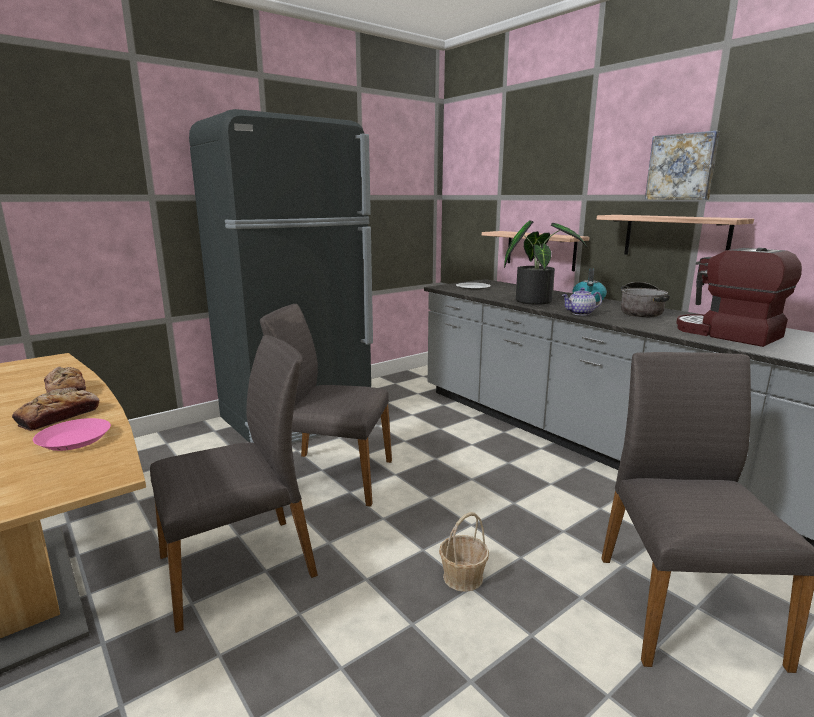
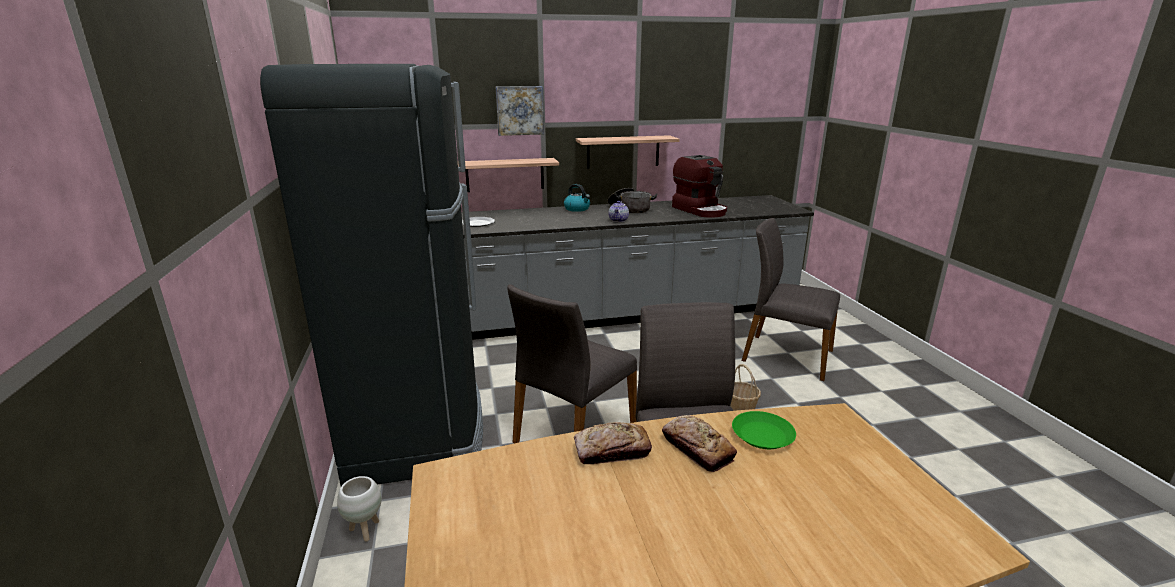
camera: 65 degrees left, 5 degrees up
(75, 440) = (763, 435): pink plate -> green plate
(183, 435) = (365, 530): none -> white planter
(535, 300) = (561, 220): potted plant -> none
(682, 167) = (621, 101): picture -> picture (519, 110)
(727, 334) = (700, 210): coffee machine -> coffee machine turned 105 degrees counterclockwise

